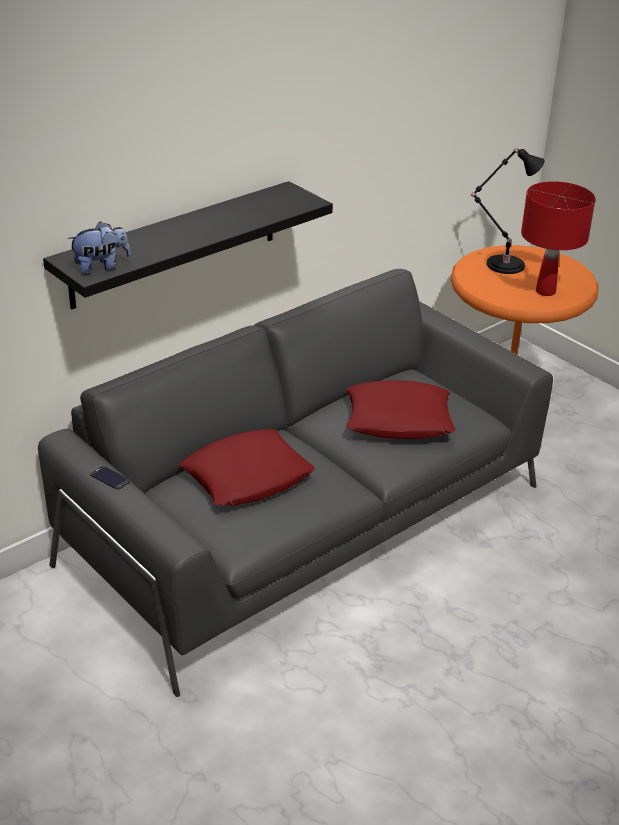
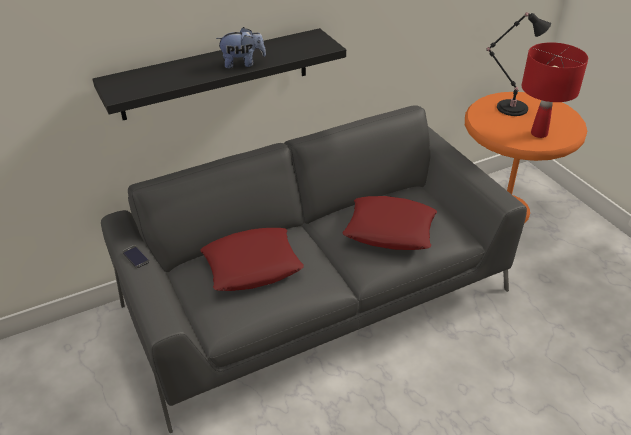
camera: 15 degrees right, 5 degrees up
(101, 267) = (130, 90): plush toy -> plush toy (242, 63)

